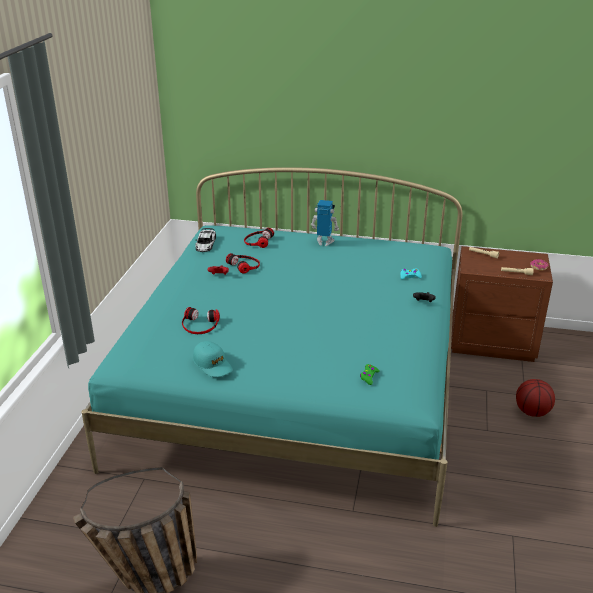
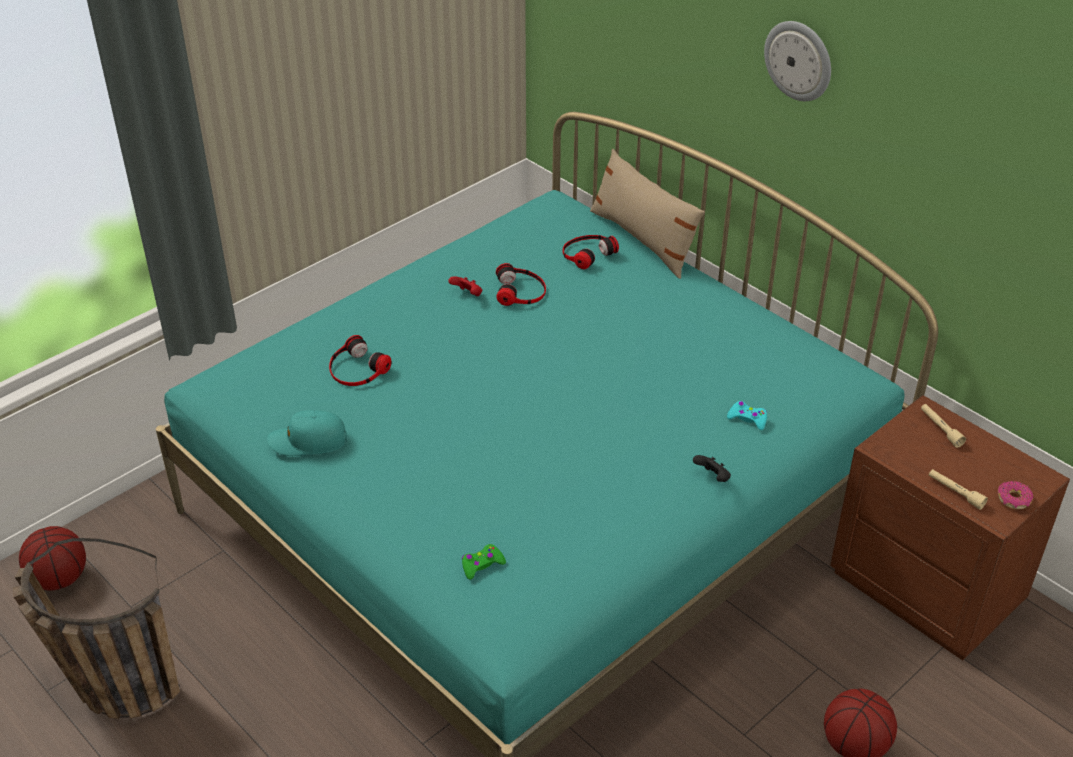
camera: 35 degrees right, 10 degrees up
(50, 542) = (60, 578): none -> basketball
(205, 244) = (509, 228): toy car -> none
(212, 364) = (308, 441): turquoise cap -> turquoise cap turned 90 degrees clockwise
(276, 229) = (643, 240): none -> beige pillow
(324, 242) = (685, 296): toy robot -> none
(358, 96) = (799, 60): none -> wall clock

